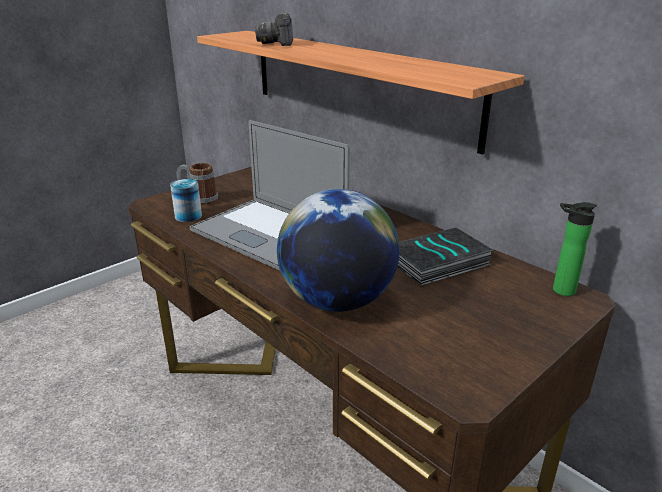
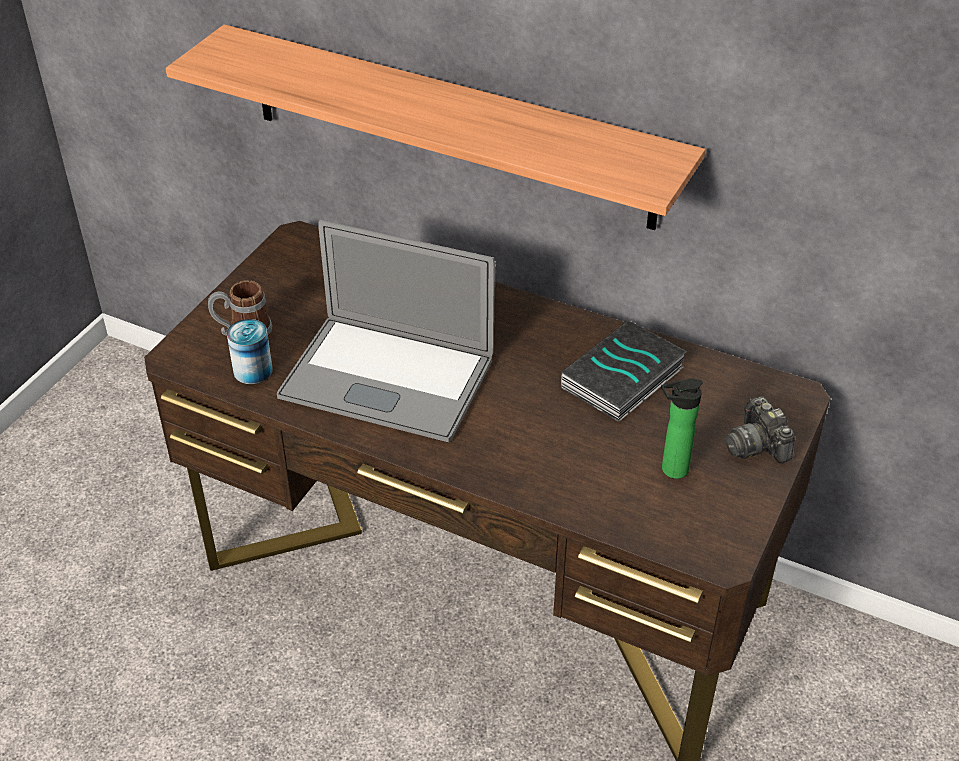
camera: 20 degrees left, 15 degrees up
(278, 43) = (323, 83): camera -> camera (757, 445)
(337, 301) = (537, 470): globe -> none
(560, 290) = (770, 390): bottle -> bottle (670, 470)

